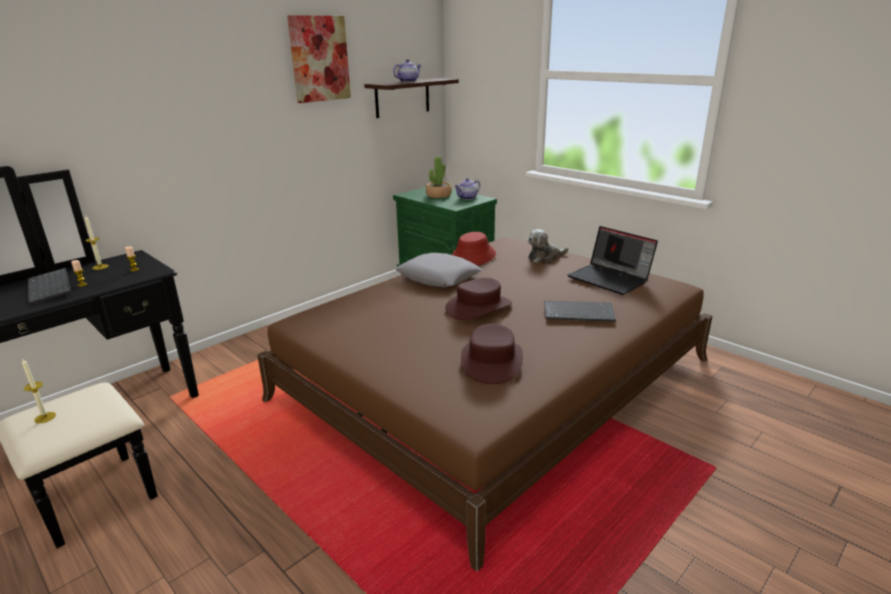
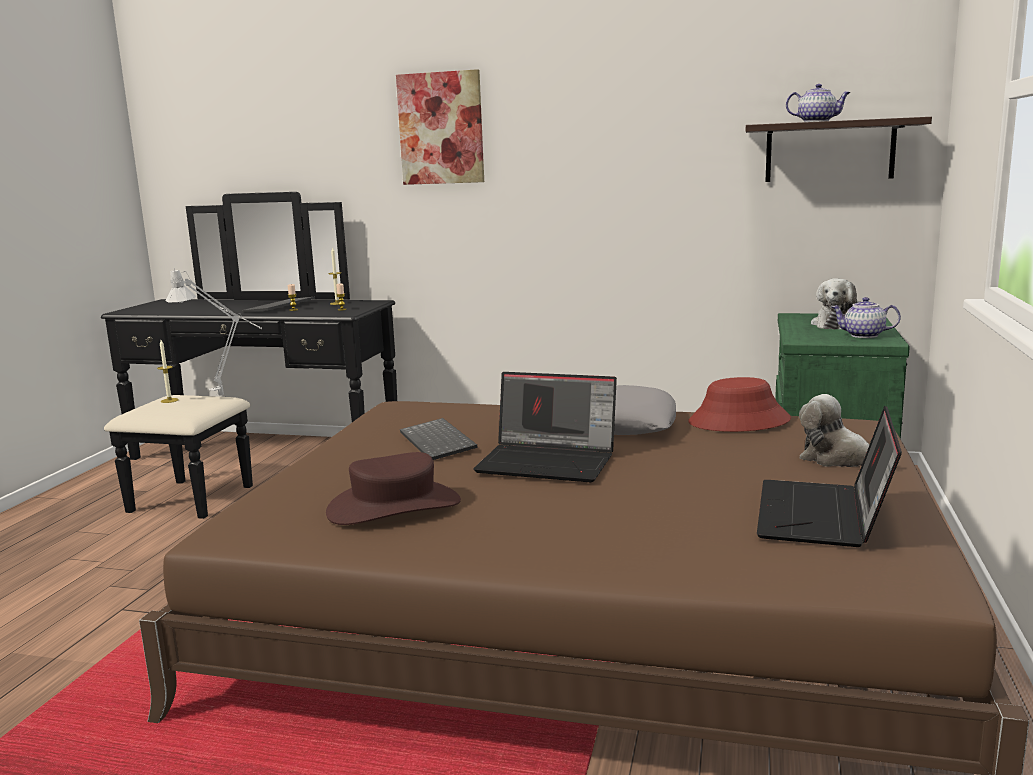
camera: 60 degrees right, 10 degrees down
(90, 385) = (227, 395): none -> grey table lamp
(319, 59) = (666, 89): picture -> picture (441, 128)
(438, 195) = (835, 324): potted plant -> plush toy
(478, 307) = (549, 461): brown hat -> laptop
(579, 312) = (630, 523): keyboard -> keyboard (439, 442)

